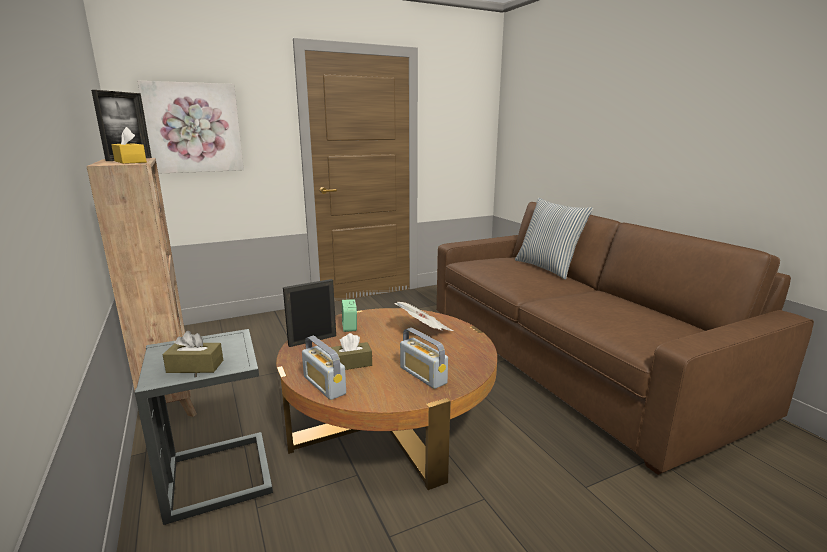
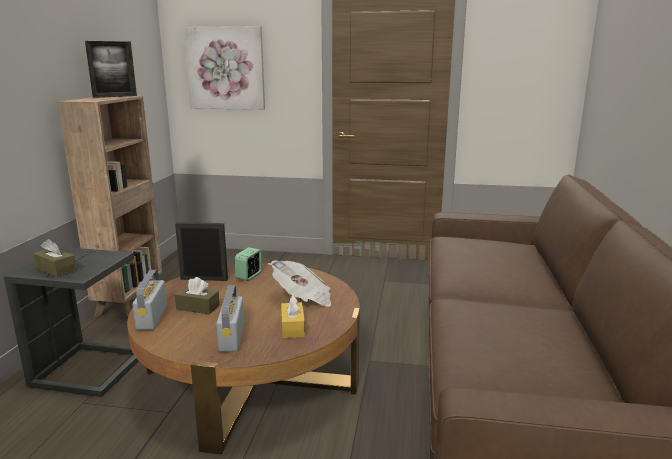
camera: 35 degrees right, 0 degrees up
(130, 162) = (99, 99): yellow tissue box -> yellow tissue box (292, 327)
(548, 268) = (544, 266): pillow -> none

